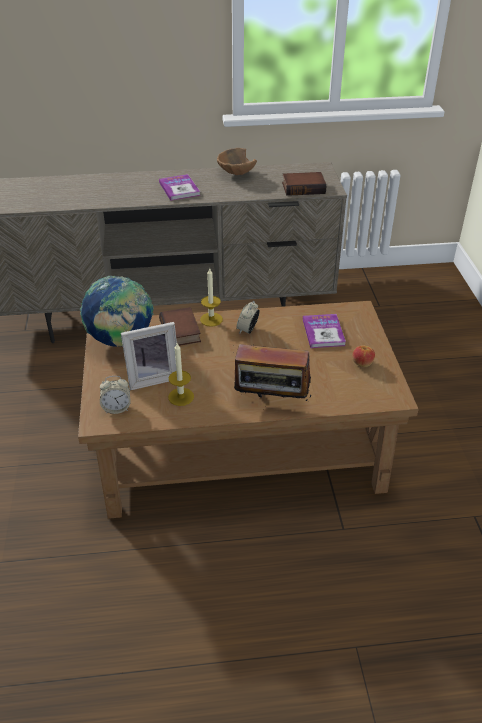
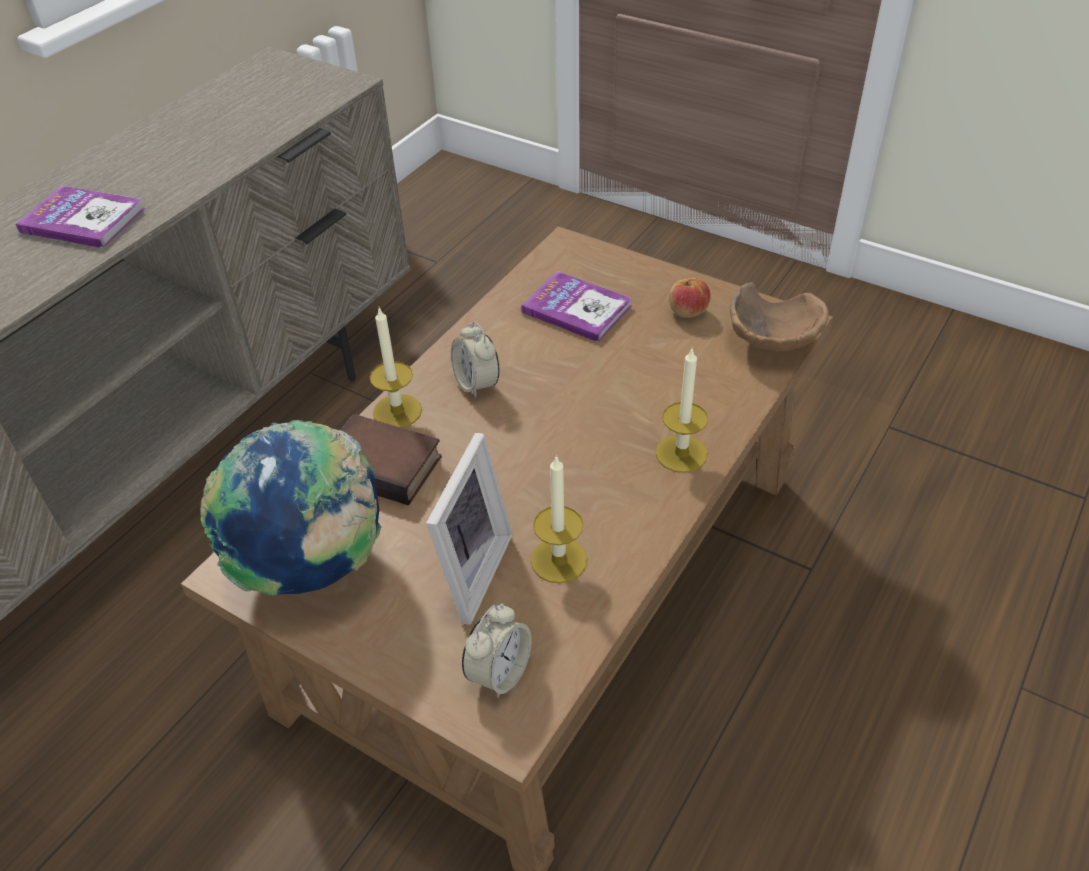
camera: 50 degrees left, 5 degrees up
(235, 174) = (146, 141): brown bowl -> brown bowl (771, 344)
(271, 402) = (681, 453): radio -> candle
(304, 187) = (300, 102): book -> none

